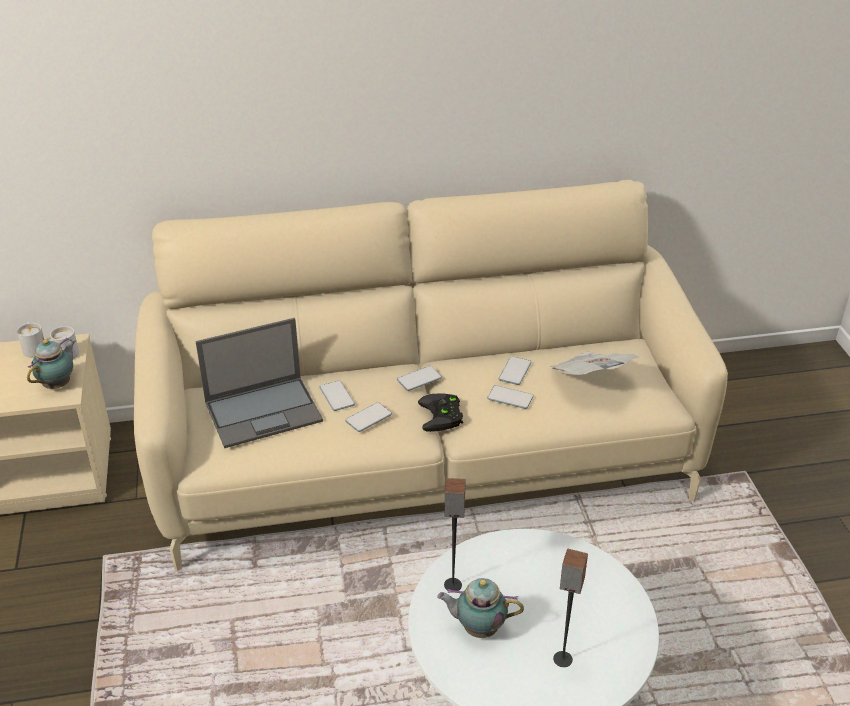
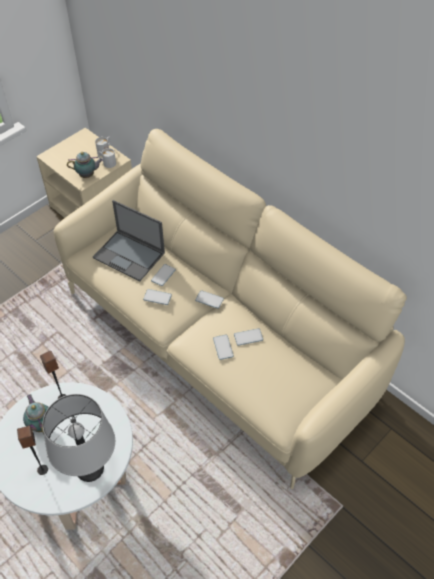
camera: 55 degrees right, 15 degrees up
(443, 416) = (187, 326): black game controller -> none
(591, 380) = (271, 377): newspaper -> none
(598, 604) = (89, 468): none -> grey table lamp

